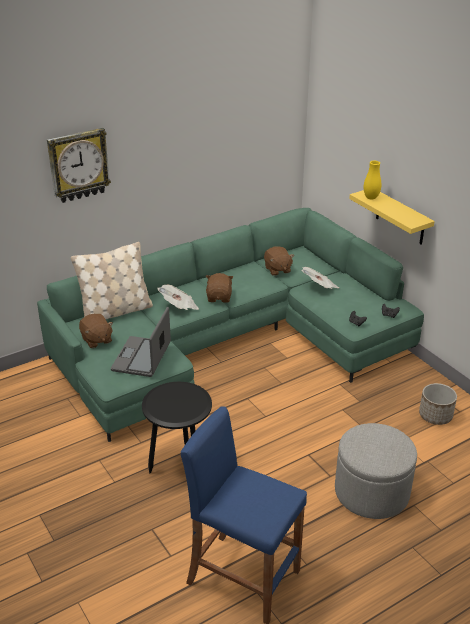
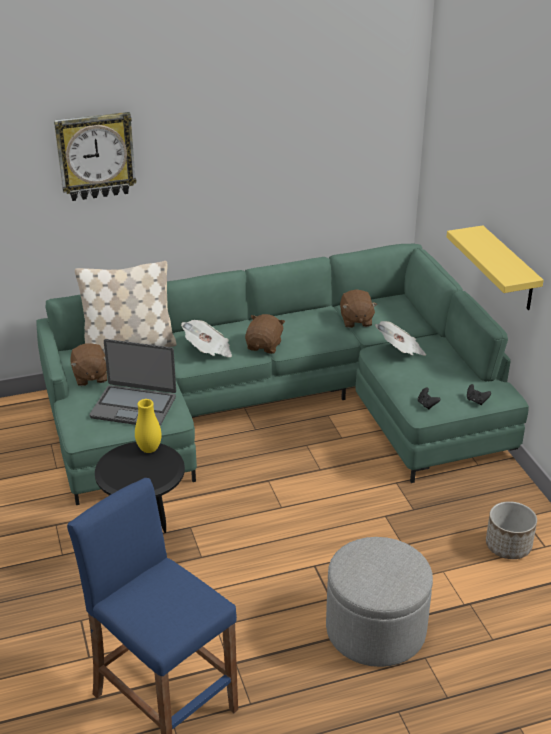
camera: 15 degrees right, 0 degrees up
(142, 357) = (134, 406): laptop -> laptop turned 105 degrees counterclockwise
(371, 198) = (472, 239): yellow vase -> yellow vase (149, 449)

